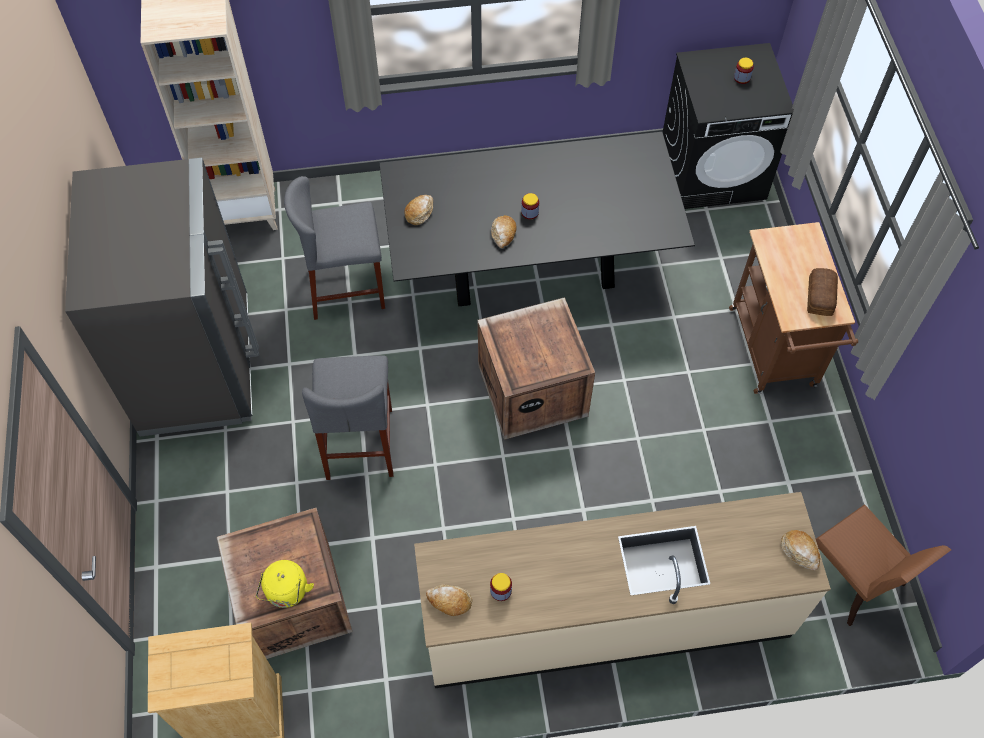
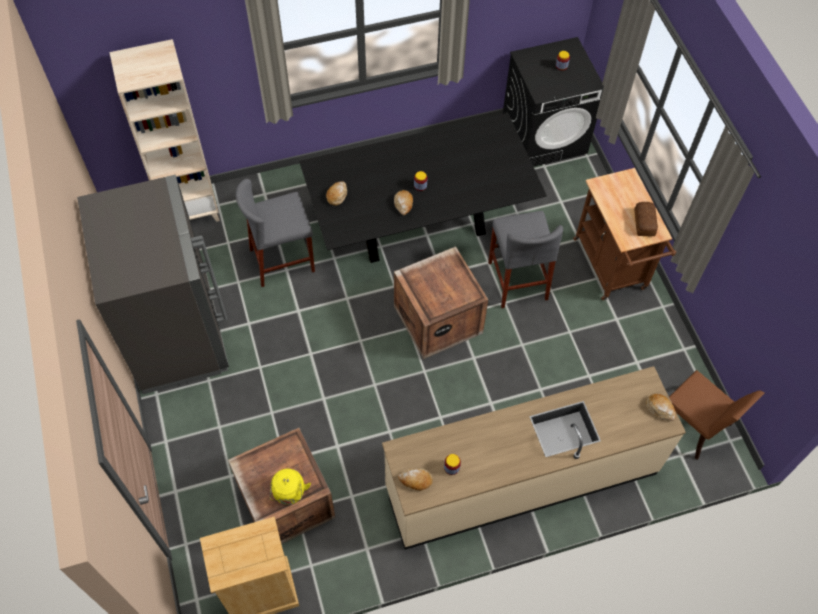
camera: 10 degrees left, 0 degrees up
(360, 443) = (314, 376): grey stool -> grey stool (517, 280)

